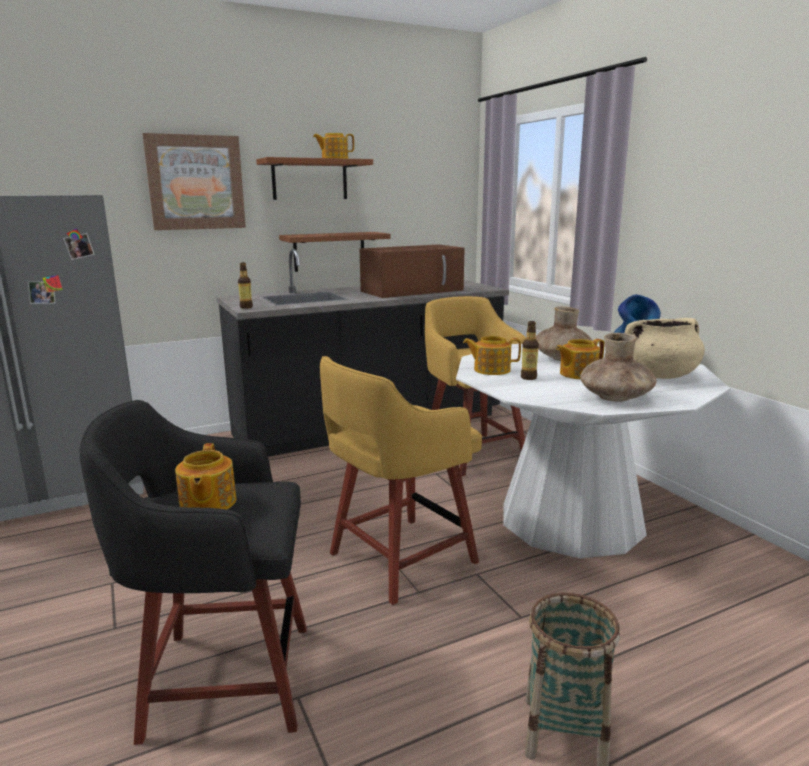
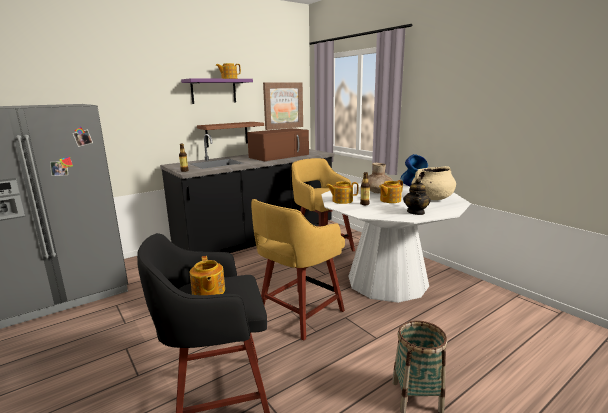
camera: 10 degrees left, 0 degrees up
(195, 182) = (144, 94): picture -> picture (283, 105)
(310, 179) = (213, 91): brown shelf -> purple shelf
(615, 398) = (416, 212): brown vase -> teapot

